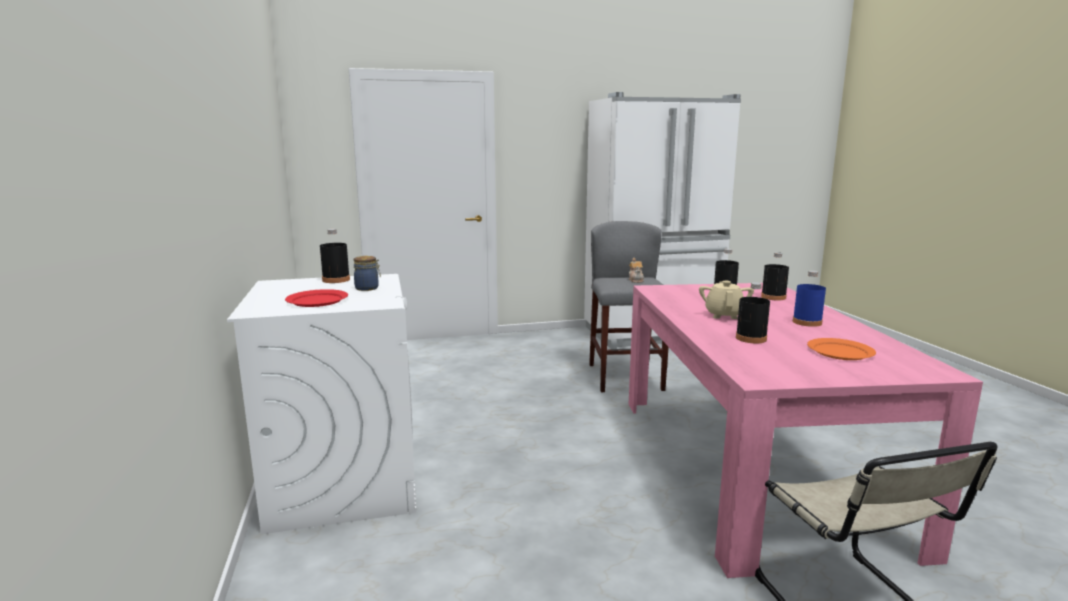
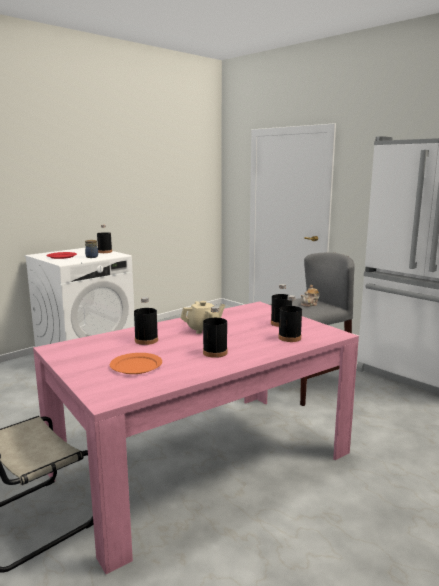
camera: 60 degrees right, 0 degrees up
(807, 322) = (215, 352): blue bottle -> black bottle

